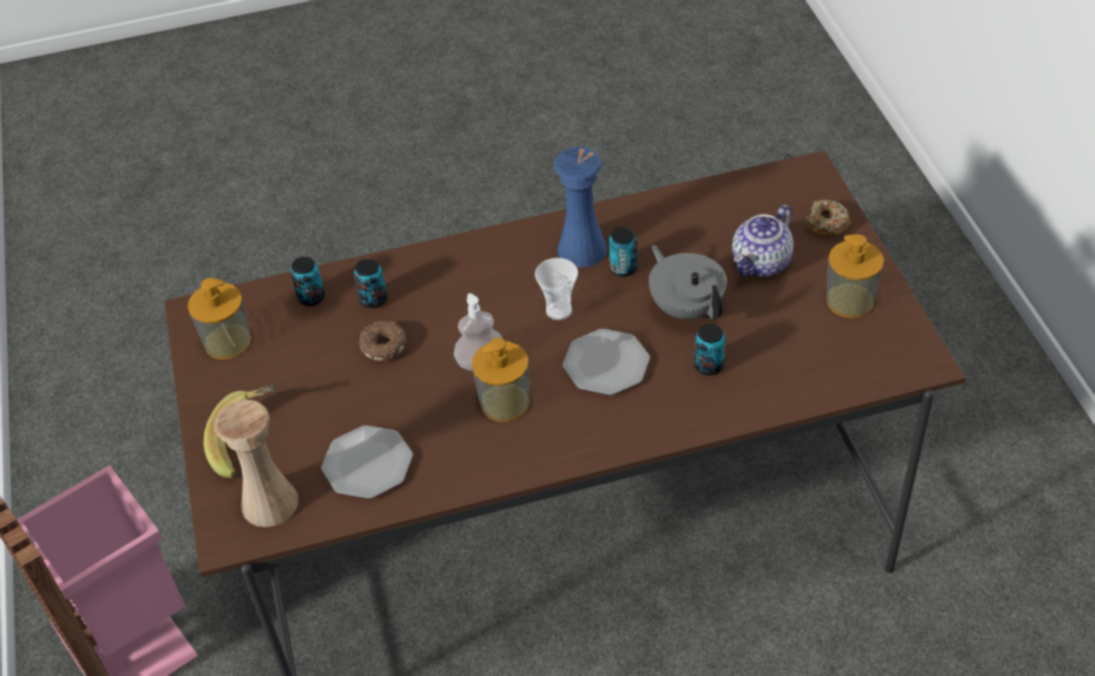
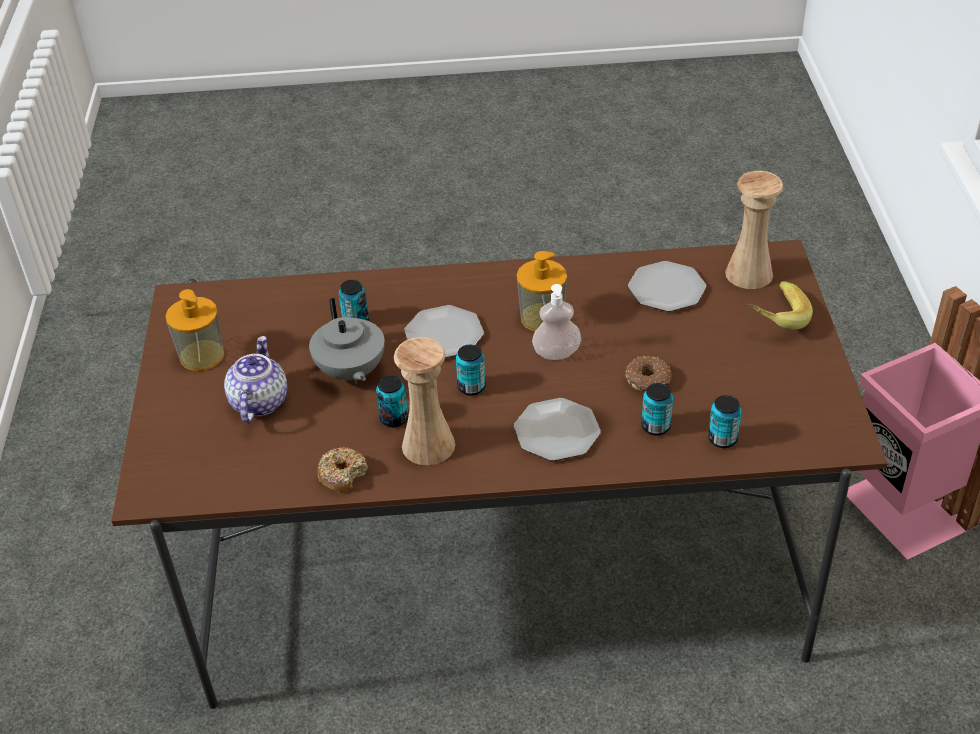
camera: 170 degrees left, 5 degrees down
(227, 342) = (807, 407): soap dispenser -> none
(466, 279) = (556, 432): none -> plate
(559, 310) = (471, 387): cup -> can
(582, 249) = (428, 445): blue vase -> beige vase
(761, 263) = (258, 402): teapot -> teapot turned 45 degrees counterclockwise
(826, 224) = (171, 431): donut -> donut (342, 474)

